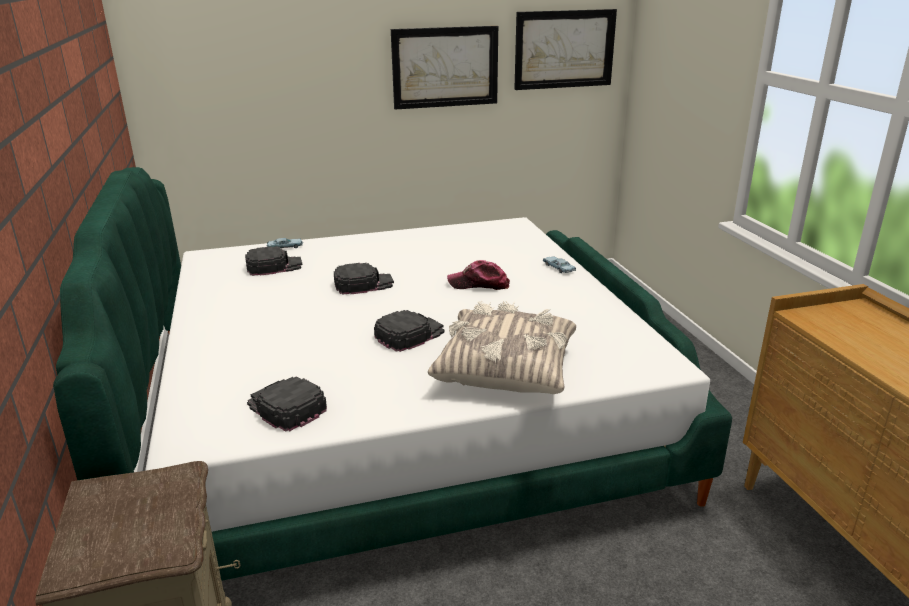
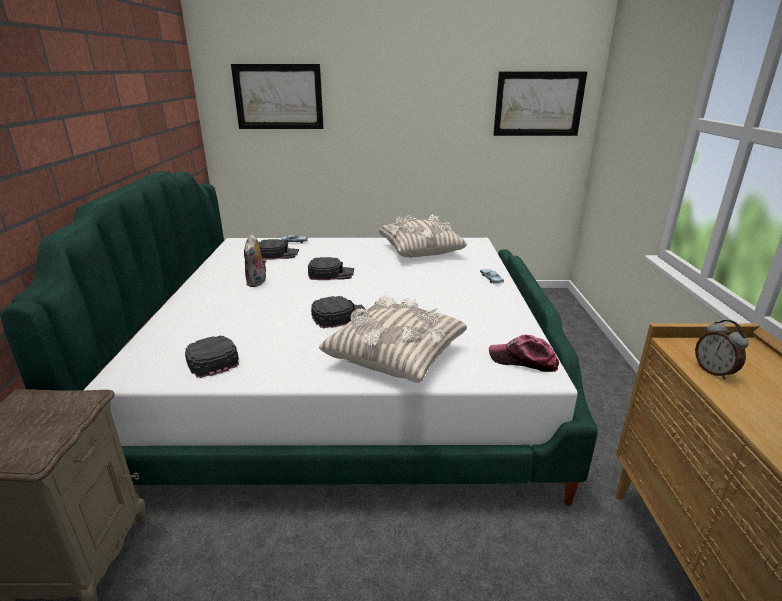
camera: 15 degrees right, 0 degrees up
(275, 307) = (257, 282): none -> plush toy
(445, 67) = (437, 114): picture -> picture (278, 97)
(456, 243) = (420, 251): none -> beige pillow
(479, 284) = (418, 284): cap -> cap (523, 360)
(844, 336) = (714, 371): none -> alarm clock

